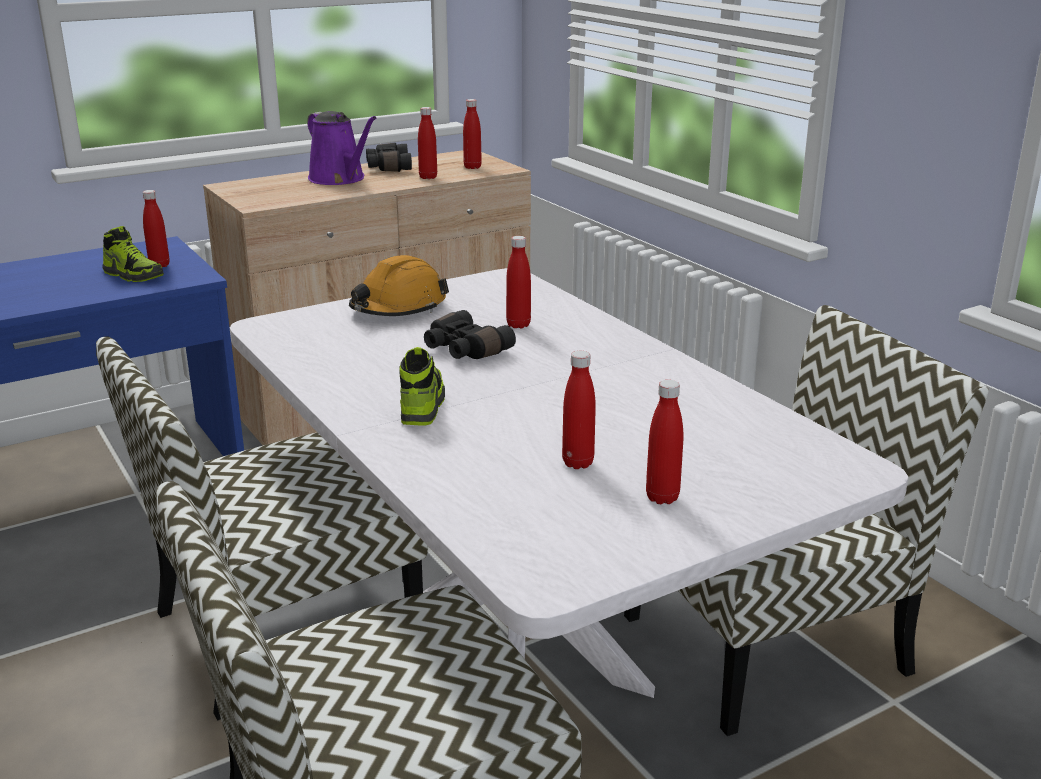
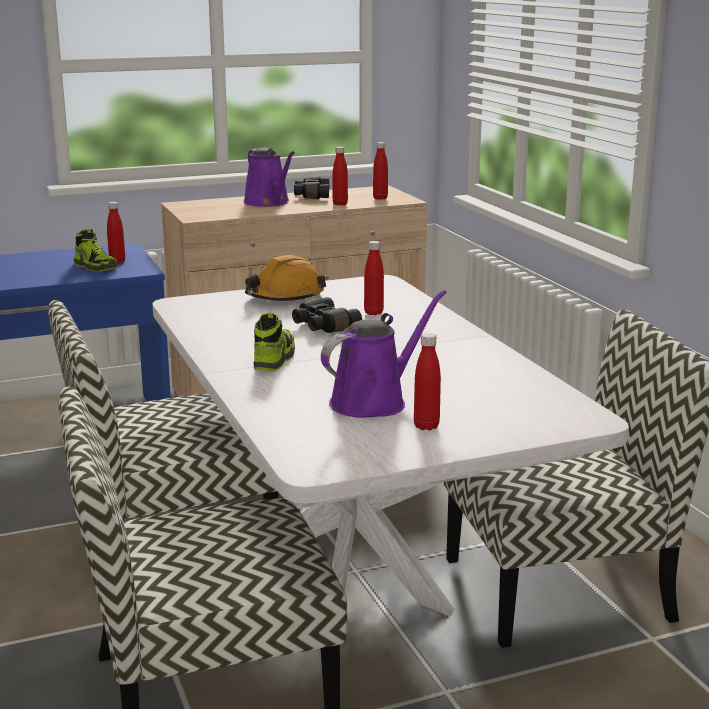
camera: 10 degrees right, 5 degrees down
(578, 463) = (374, 401): red bottle -> purple watering can

